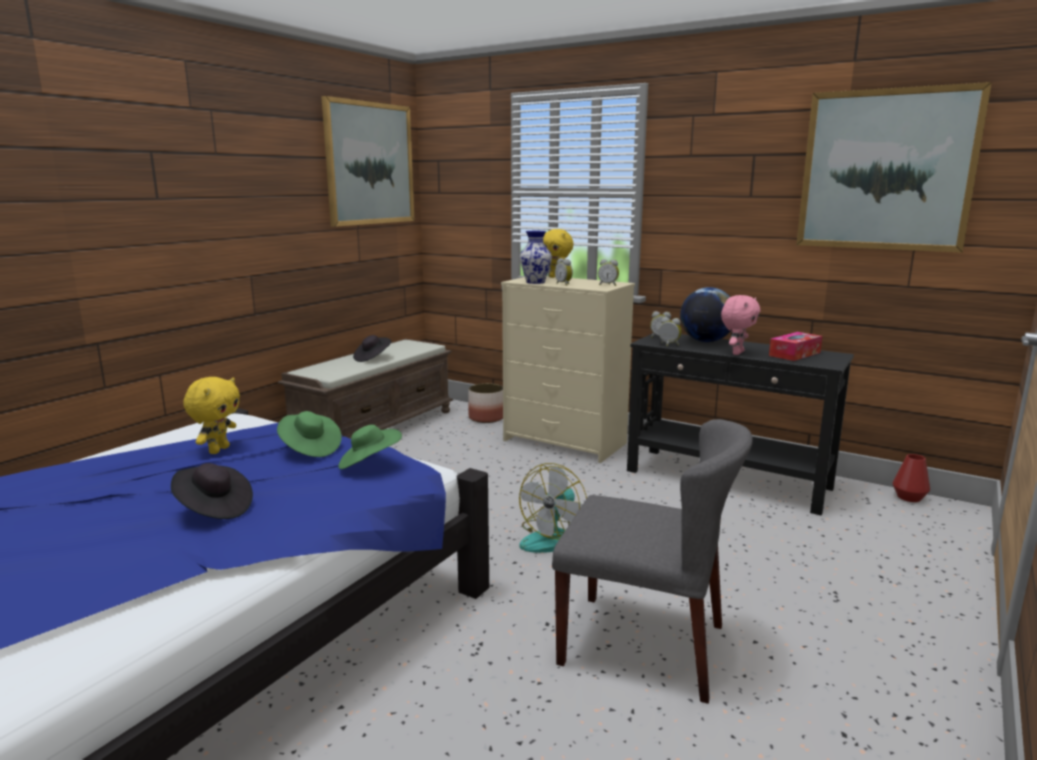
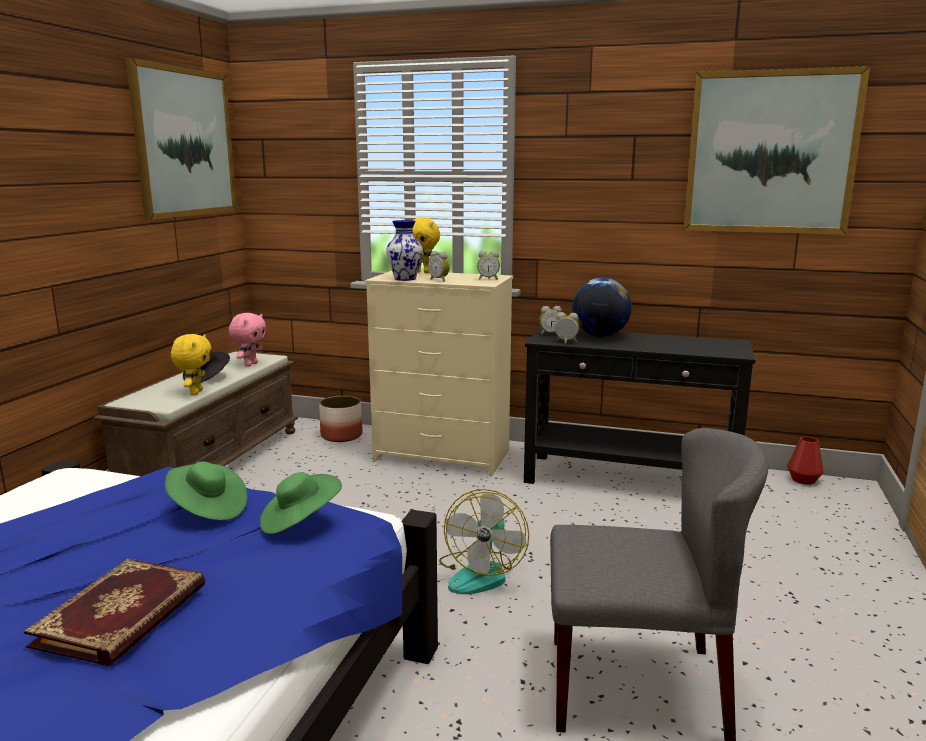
camera: 15 degrees left, 0 degrees up
(214, 508) = (124, 615): black hat -> book
(218, 450) = (78, 525): yellow plush toy -> yellow plush toy (195, 392)
(736, 353) = (641, 347): pink plush toy -> pink plush toy (250, 364)
(794, 354) = (697, 344): tissue box -> none

